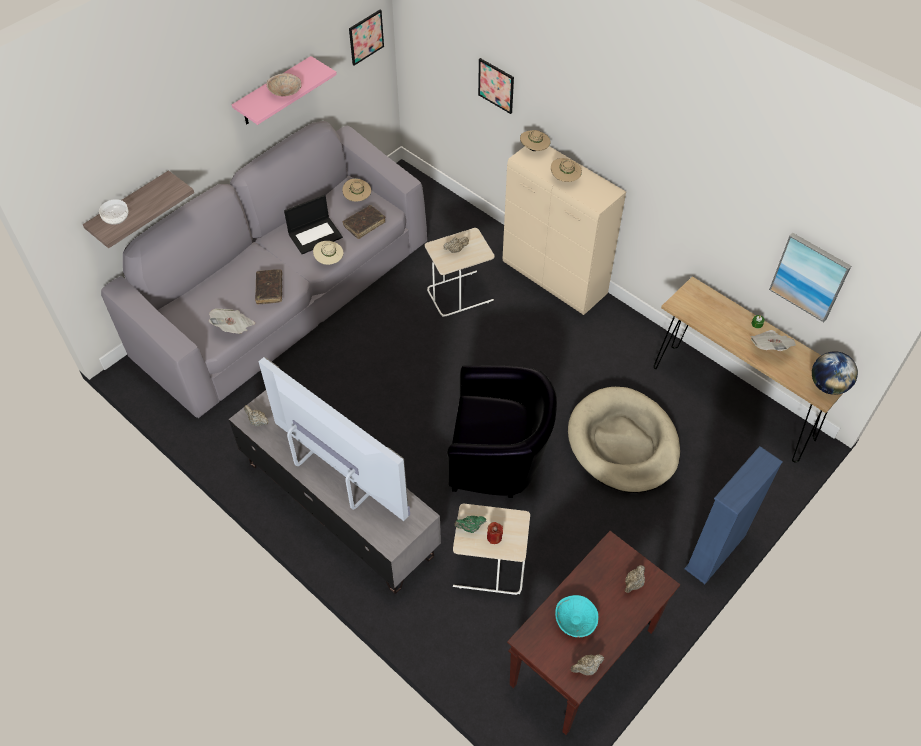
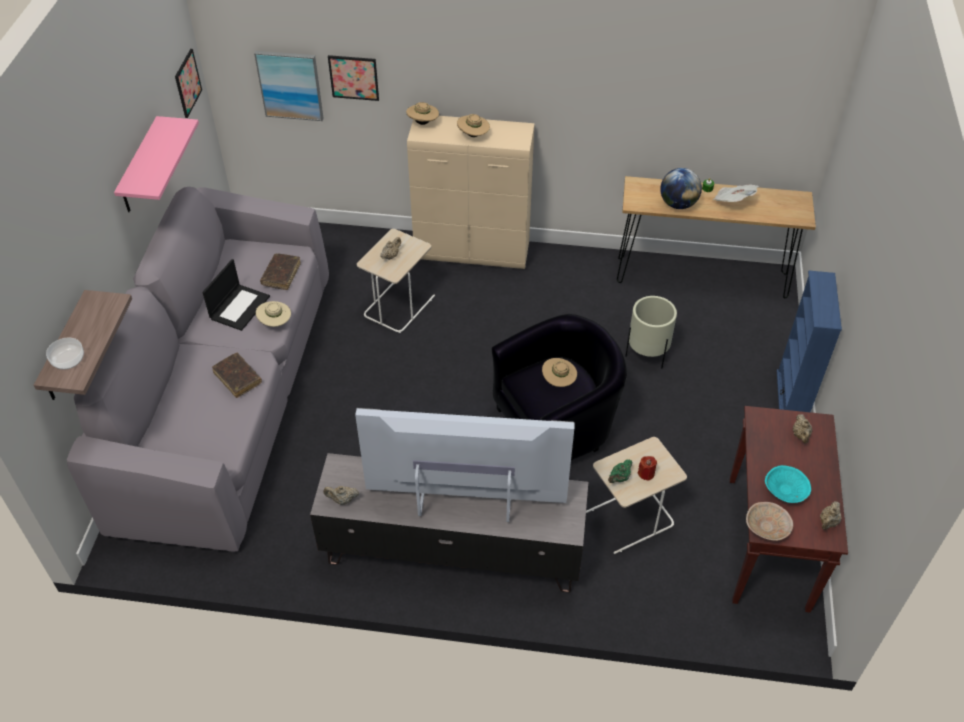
camera: 35 degrees left, 5 degrees down
(234, 327) = (231, 431): newspaper -> none
(285, 92) = (163, 158): beige bowl -> beige bowl (767, 528)
(357, 198) = (252, 255): beige hat -> beige hat (558, 381)
(623, 443) = (647, 355): beige dog bed -> beige planter
(809, 276) = (747, 118): picture -> picture (290, 85)
(828, 385) = (799, 208): globe -> globe (678, 204)

